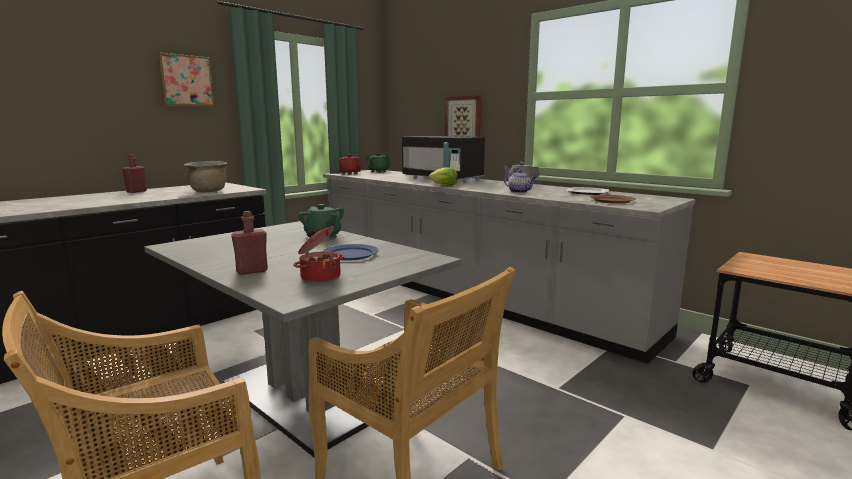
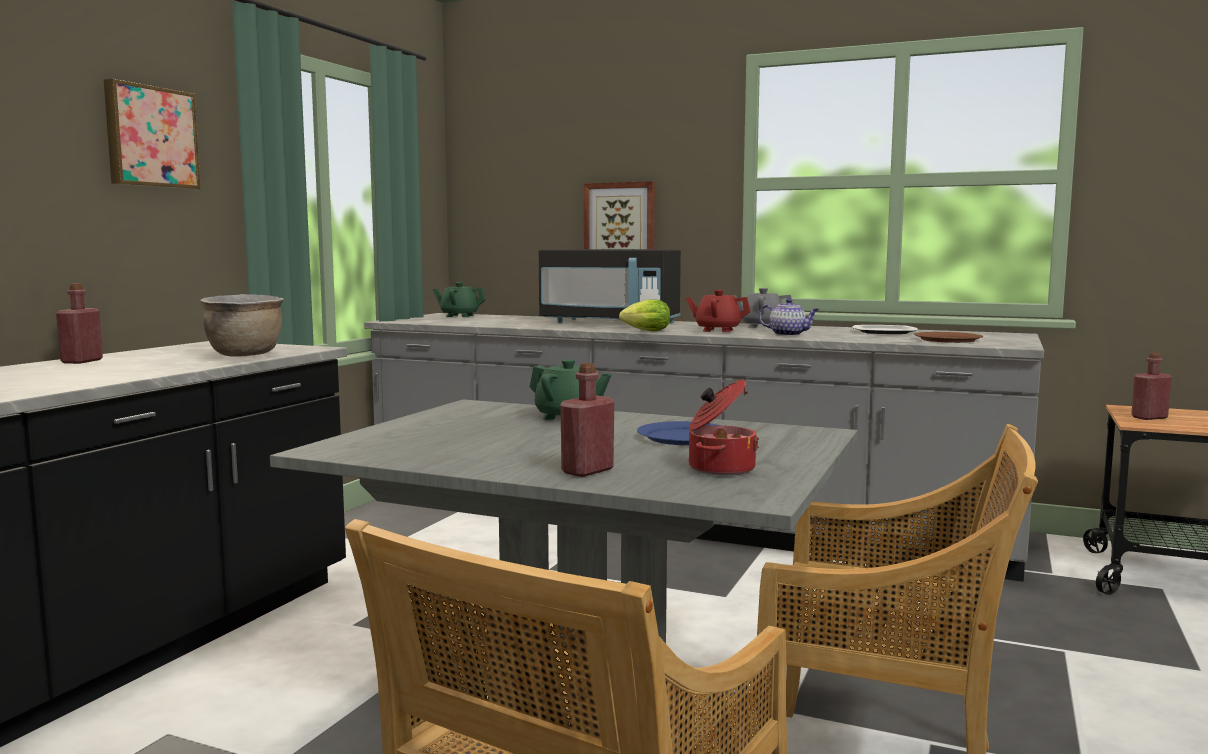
camera: 20 degrees left, 5 degrees down
(349, 173) = (415, 319): red teapot -> red teapot (717, 330)
(753, 265) = (1149, 417): none -> red bottle

